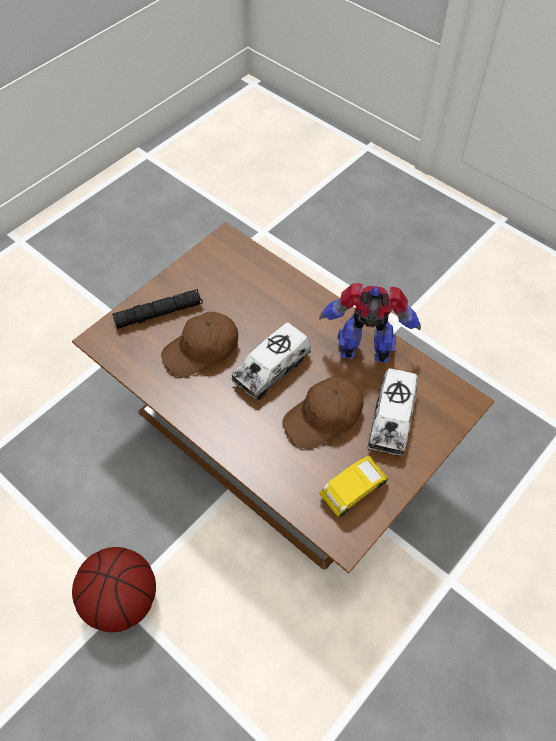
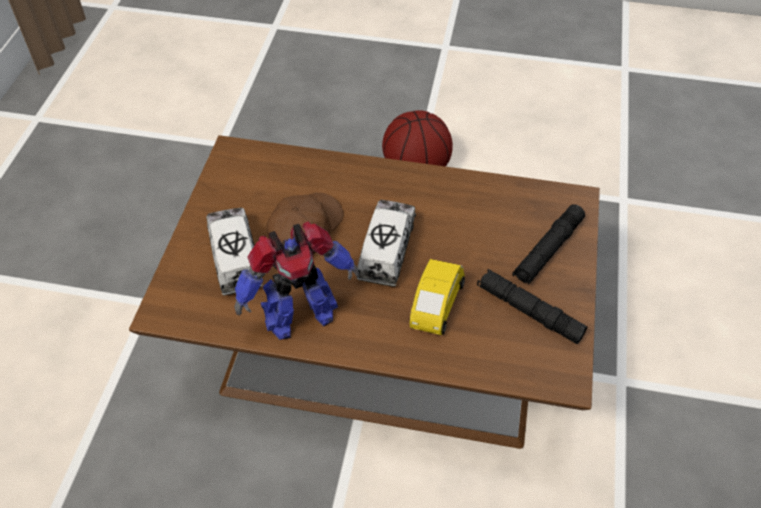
camera: 150 degrees right, 5 degrees down
(201, 350) = (470, 235): brown cap -> none
(210, 282) = (529, 311): none -> black flashlight
(353, 491) = (242, 185): yellow toy car -> yellow toy car (435, 306)

